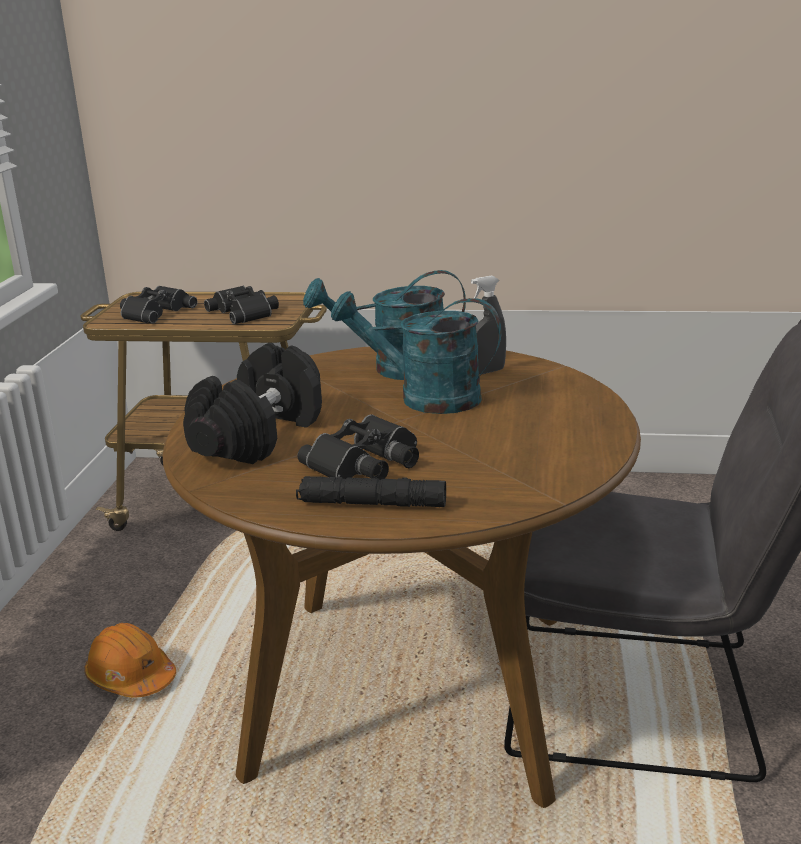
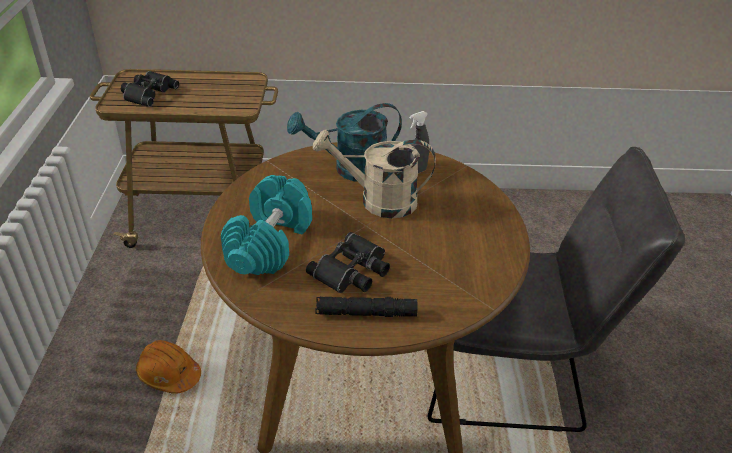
camera: 10 degrees left, 15 degrees up
(245, 312) = (218, 94): black binoculars -> none
(259, 436) = (270, 244): black dumbbell -> turquoise dumbbell
(425, 398) = (378, 201): turquoise watering can -> beige watering can

